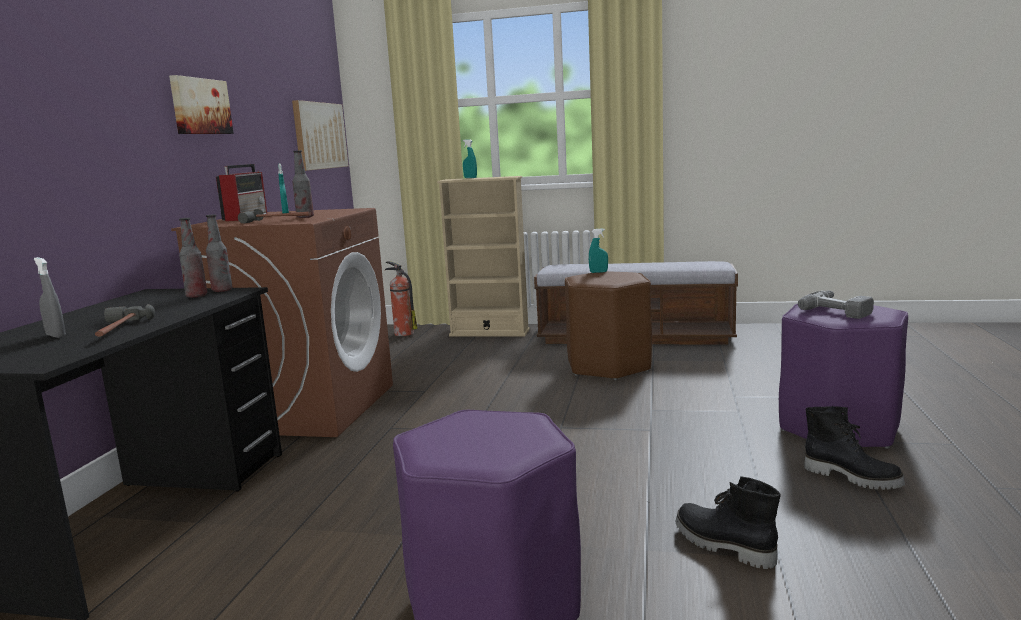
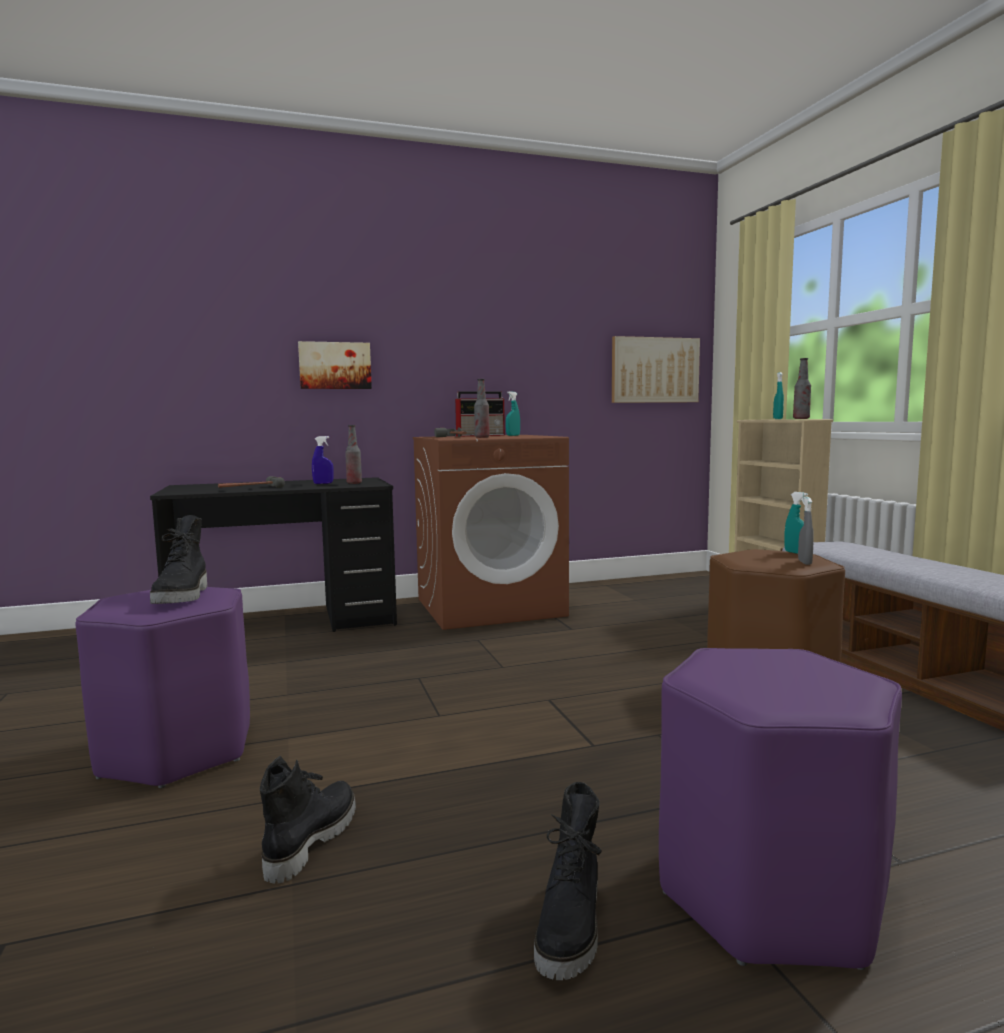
camera: 60 degrees right, 5 degrees down
(56, 336) = (237, 486): grey spray bottle -> grey spray bottle (804, 562)
(156, 305) = (323, 483): none -> blue spray bottle
(199, 106) = (473, 344): picture -> picture (335, 365)
(222, 290) = (375, 483): bottle -> bottle (801, 419)
(403, 333) = (705, 585): fire extinguisher -> none
(483, 428) = (183, 597): none -> black boot
(840, 310) = (781, 673): power drill -> none

